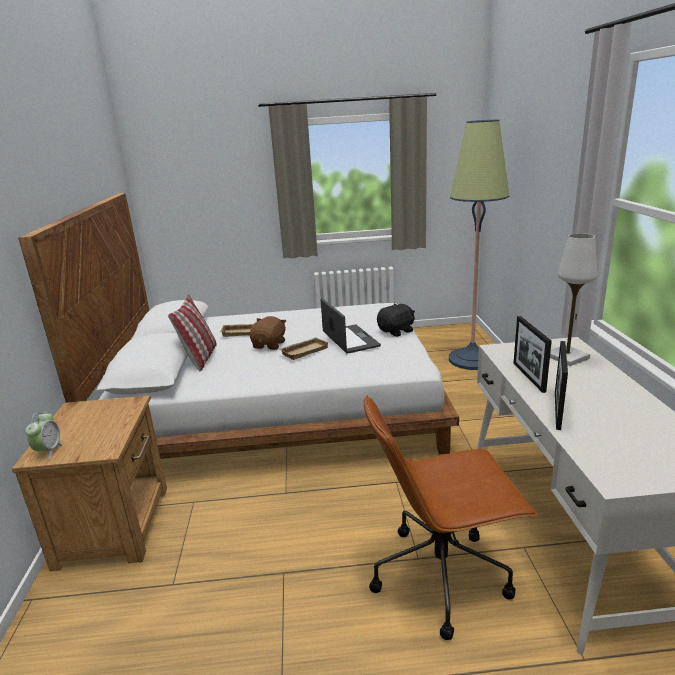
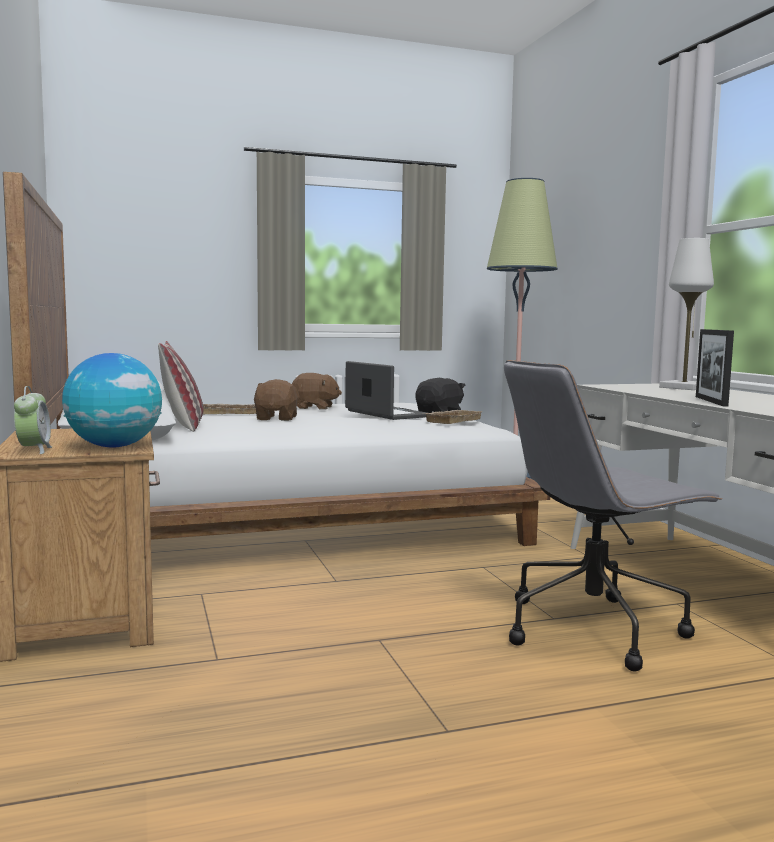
camera: 15 degrees left, 15 degrees down
(101, 444) = (114, 446): none -> globe
(304, 351) = (332, 419): beige tray -> beige tray (452, 420)
(309, 320) = (314, 407): none -> brown plush toy
(442, 575) = (594, 628): brown office chair -> grey office chair
(528, 377) = (656, 392): picture frame -> none

